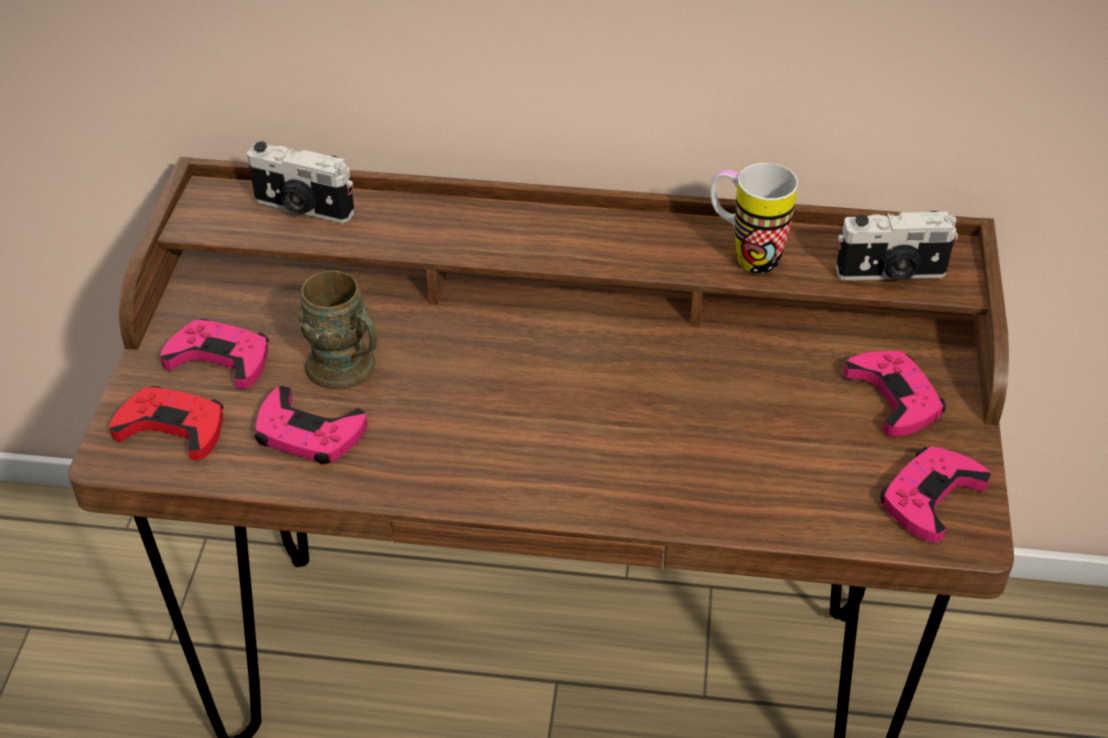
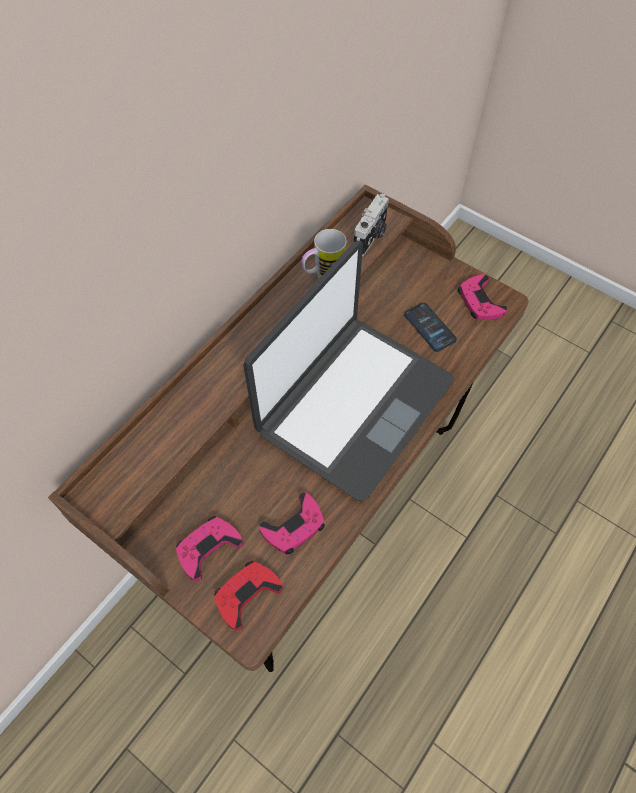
camera: 60 degrees left, 15 degrees up
(303, 208) = (143, 451): camera -> none
(349, 372) = (261, 487): brown mug -> none
(569, 414) = (353, 405): none -> laptop
(807, 449) = (429, 327): none -> phone
(894, 397) = (418, 281): pink game controller -> none

